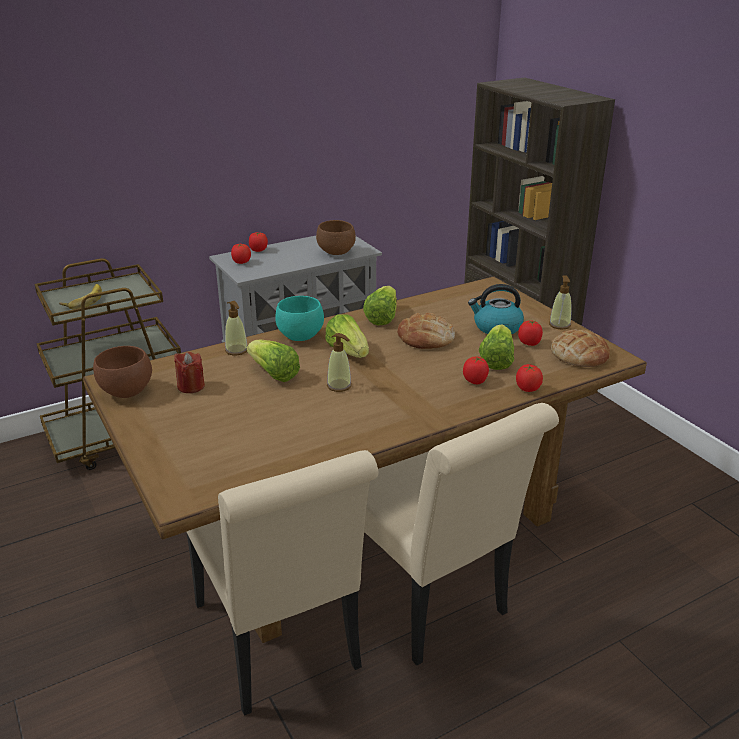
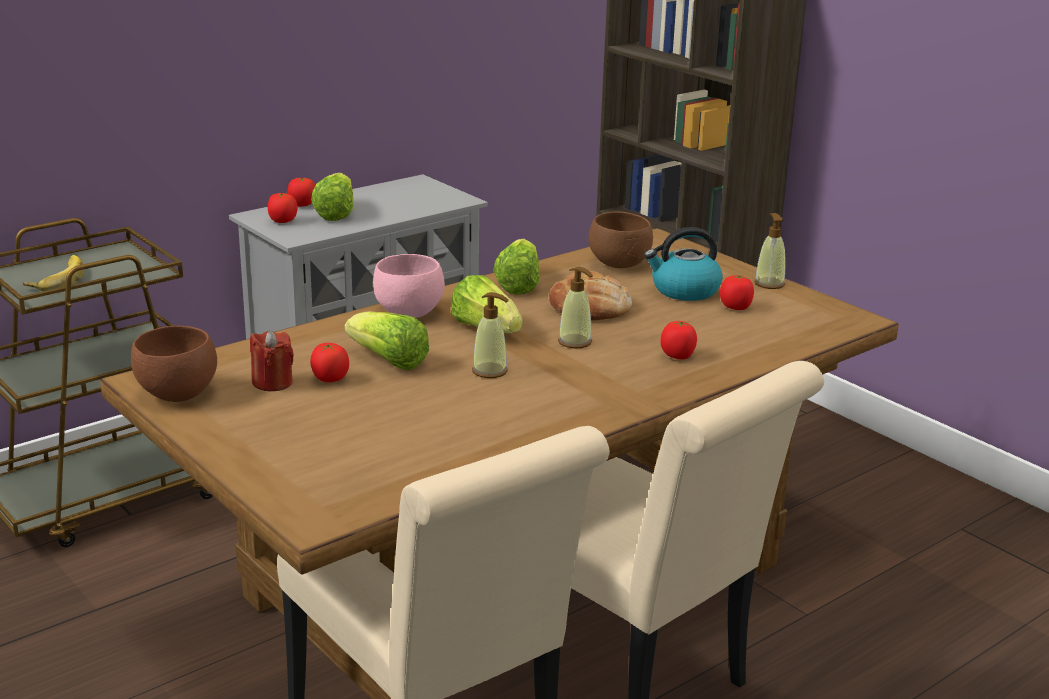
camera: 10 degrees left, 5 degrees down
(236, 350) = (322, 335): soap dispenser -> soap dispenser (575, 342)
(299, 336) = (407, 313): turquoise bowl -> pink bowl
(337, 253) = (422, 204): brown bowl -> brown bowl (620, 265)
(496, 360) = (698, 330): lettuce -> lettuce (336, 213)
(527, 389) = (752, 362): tomato -> tomato (330, 379)
(579, 354) = (808, 318): bread -> none

